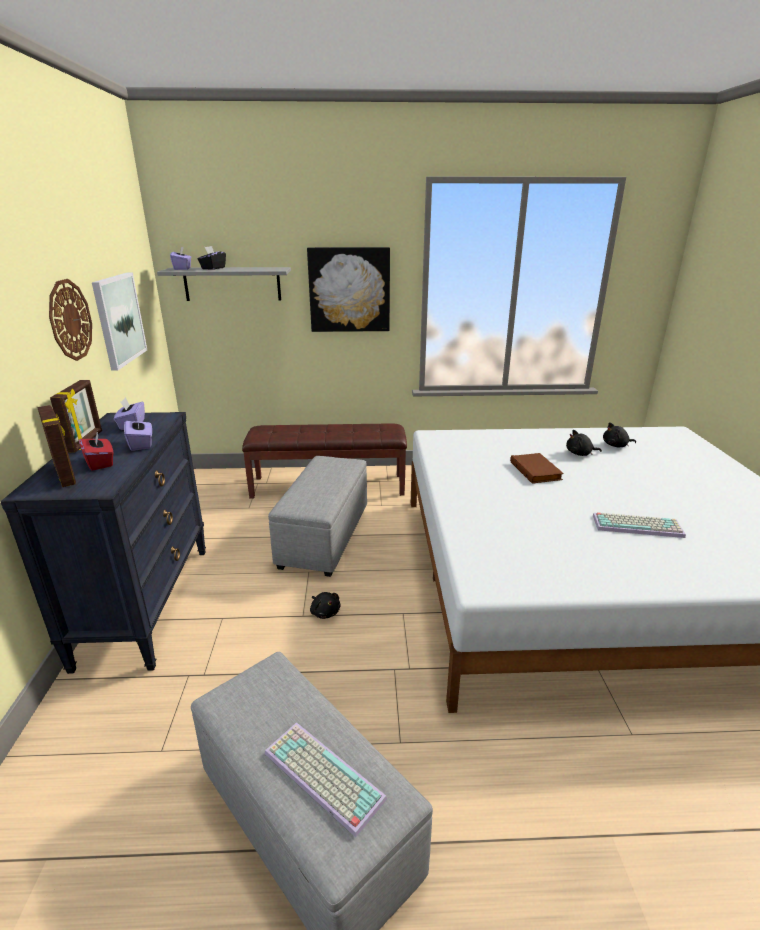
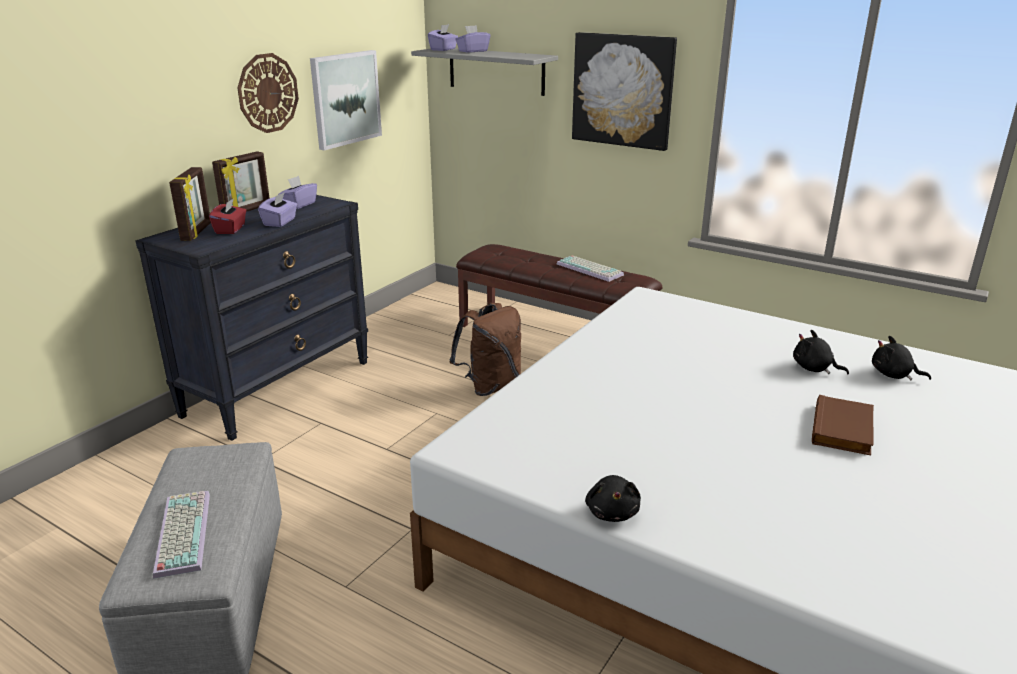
camera: 35 degrees right, 0 degrees up
(213, 268) = (473, 51): black tissue box -> purple tissue box
(324, 536) = (490, 386): grey ottoman -> brown backpack
(325, 612) = (409, 454): black plush toy -> black plush toy (612, 512)
(536, 471) = (713, 369): brown book -> brown book (844, 430)
(638, 525) = (741, 466): keyboard -> keyboard (591, 269)

